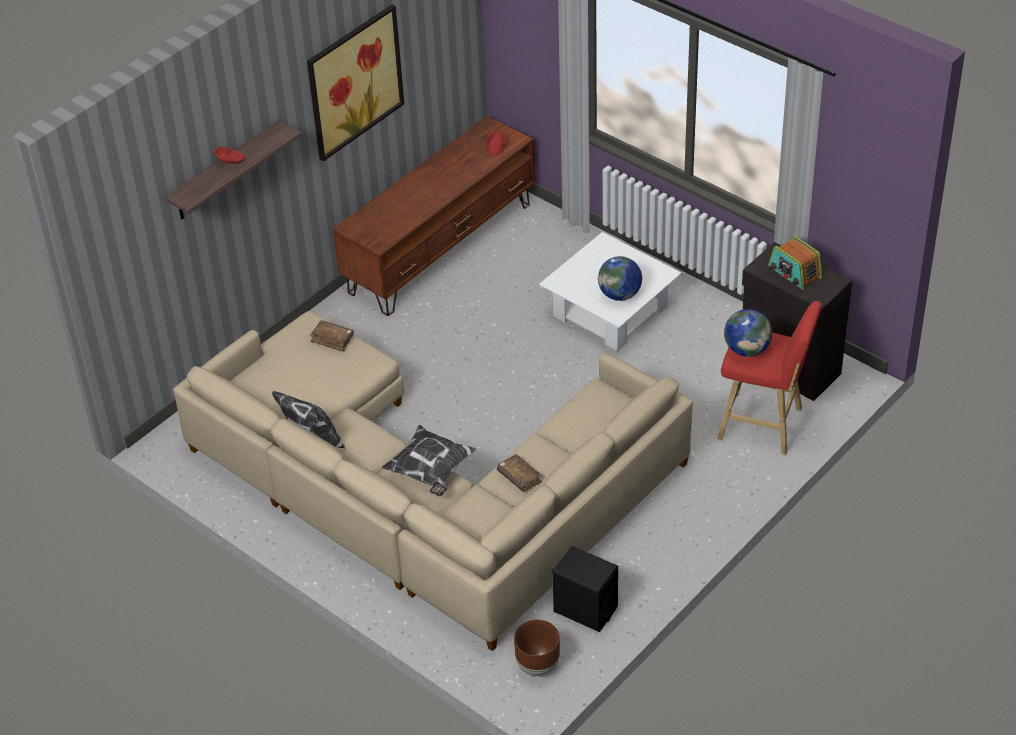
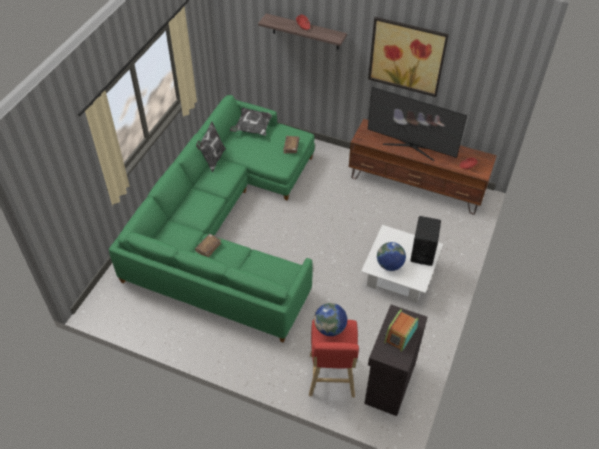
camera: 70 degrees right, 5 degrees up
(425, 194) = (410, 147): none -> television
(425, 491) = (226, 226): beige sofa -> green sofa
(430, 471) = (204, 210): pillow -> pillow (252, 128)
(537, 665) = (114, 304): brown planter -> none
(585, 609) = (157, 317): black speaker -> black speaker (422, 252)

